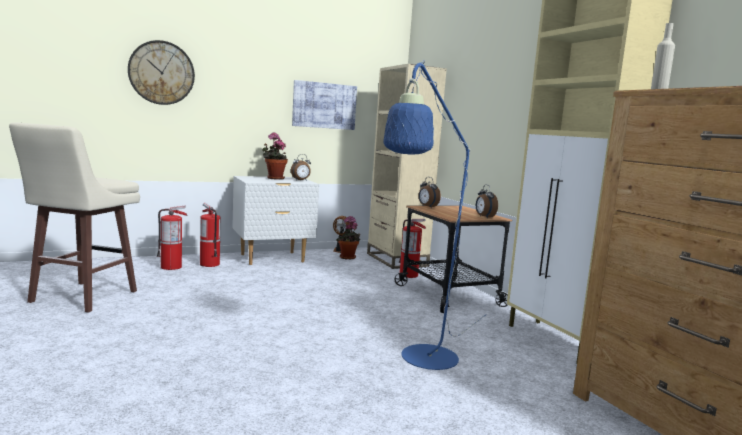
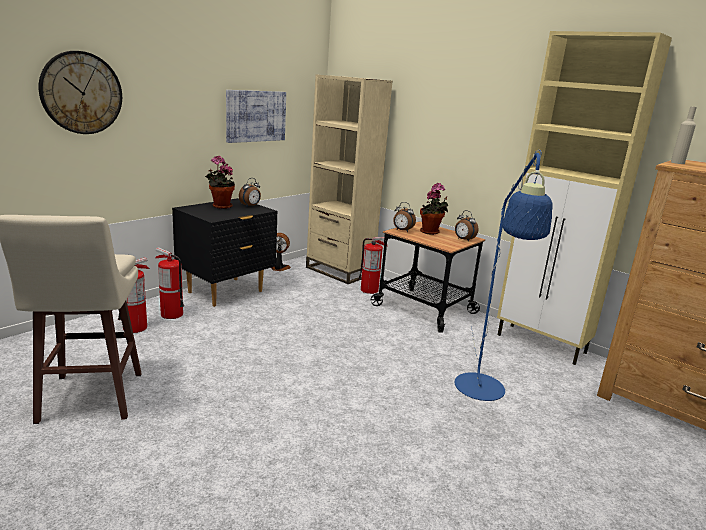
camera: 25 degrees left, 10 degrees up
(272, 258) = (226, 292): white nightstand -> black nightstand
(348, 258) = (295, 277): potted plant -> potted plant (431, 232)

